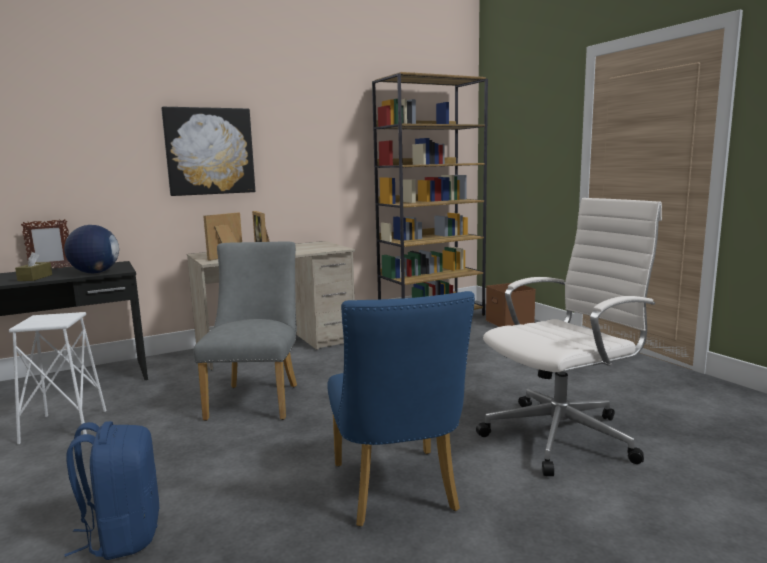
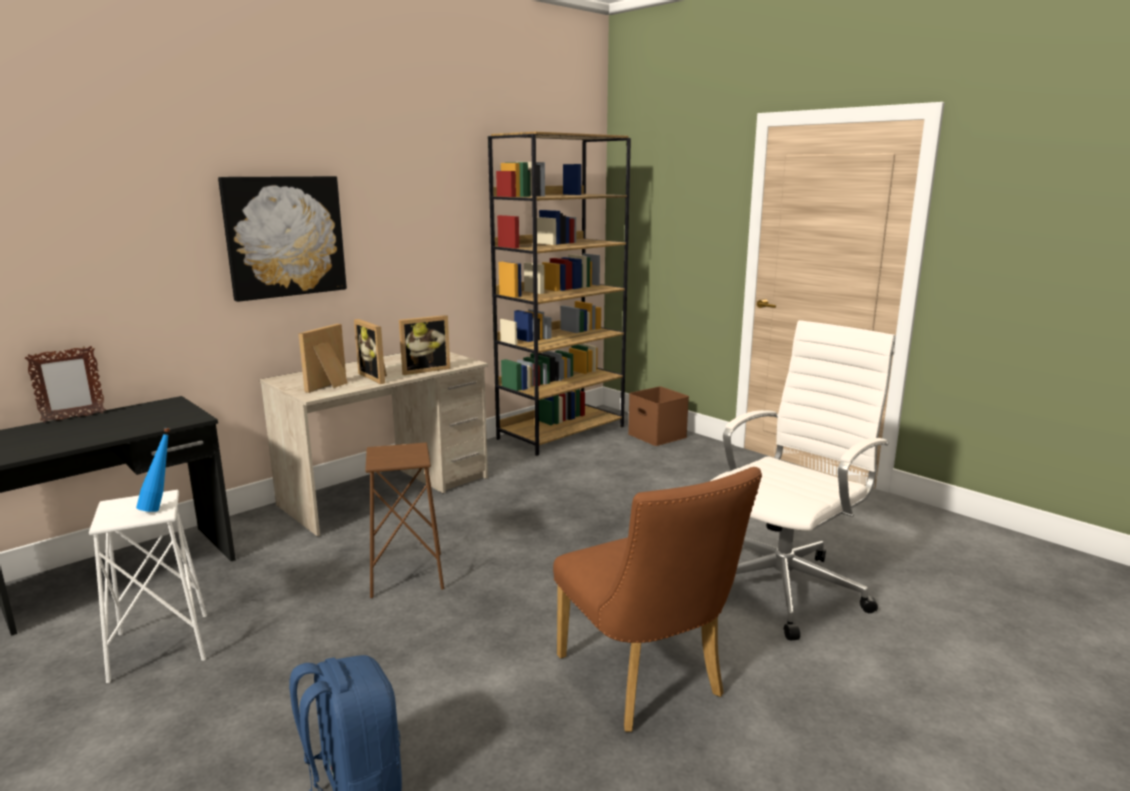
camera: 15 degrees left, 5 degrees up
(35, 278) = (69, 439): brown tissue box -> none
(63, 320) = (160, 508): none -> blue bottle
(95, 273) = (156, 424): globe -> none
(257, 399) = (407, 574): grey chair -> brown stool
(303, 251) = (424, 370): none -> picture frame
(397, 492) = (646, 683): blue chair -> brown chair

